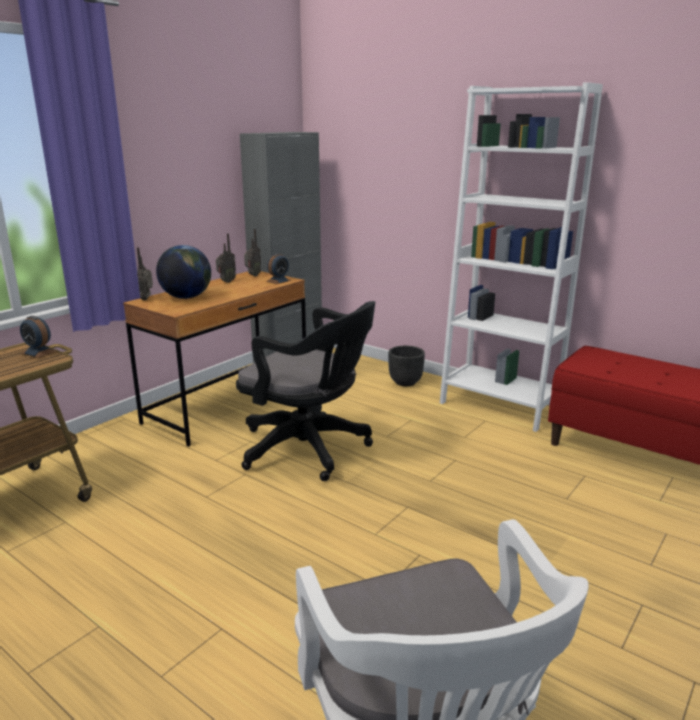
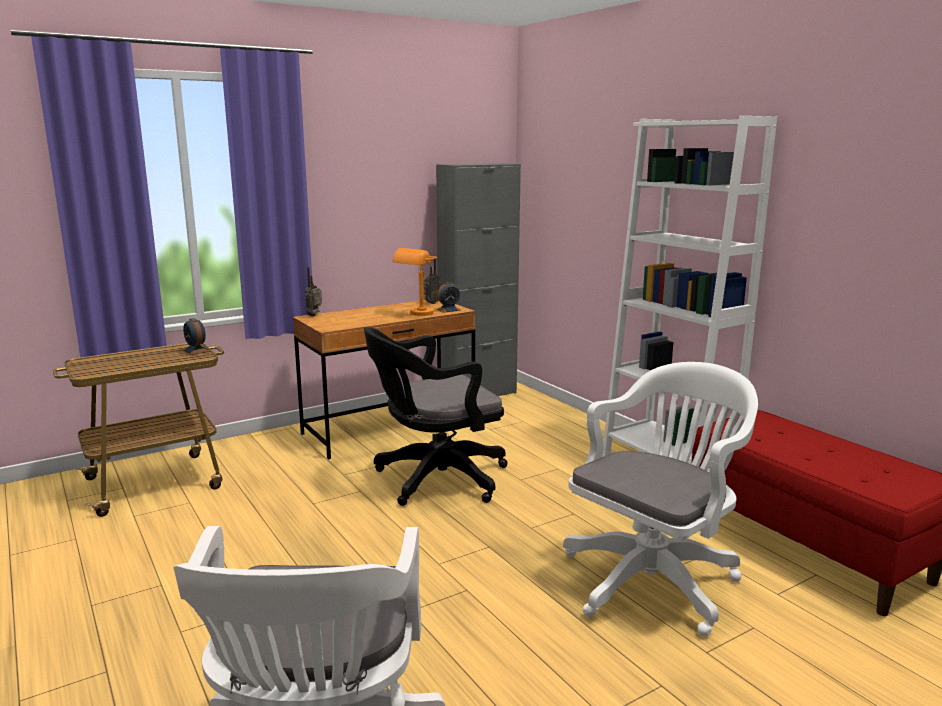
camera: 20 degrees right, 5 degrees down
(186, 297) = (349, 317): globe -> none
(226, 282) = (399, 306): radio -> none
(253, 288) = (417, 314): none -> orange table lamp
(310, 449) = (435, 480): black office chair -> black office chair turned 105 degrees clockwise
(405, 382) = (581, 432): black planter -> none
(564, 507) = (655, 579): none -> white office chair

